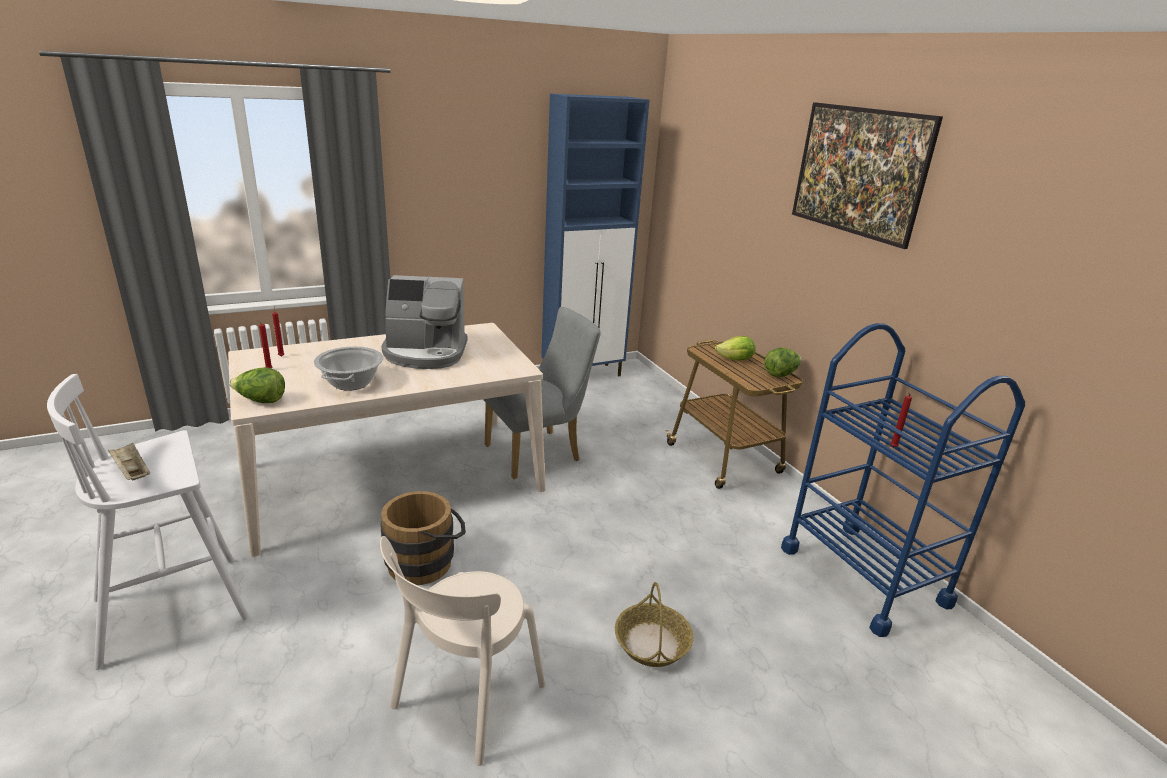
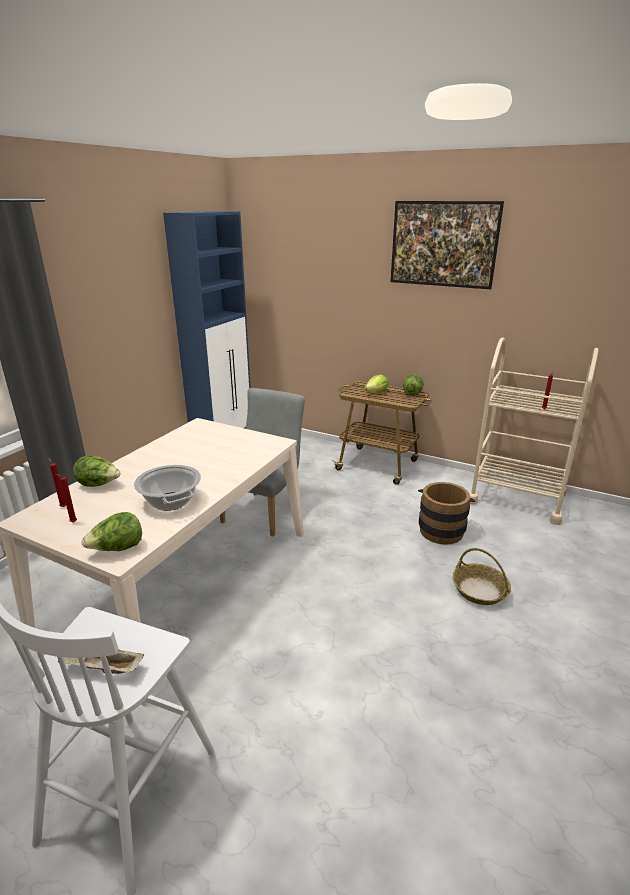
camera: 35 degrees left, 0 degrees up
(328, 349) = (99, 485): none -> lettuce
(425, 353) = (188, 457): coffee machine -> none
(426, 561) = (290, 623): brown bucket -> brown bucket (441, 529)
(464, 701) = (436, 692): beige chair -> none
(863, 575) = (516, 498): blue cart -> beige cart

